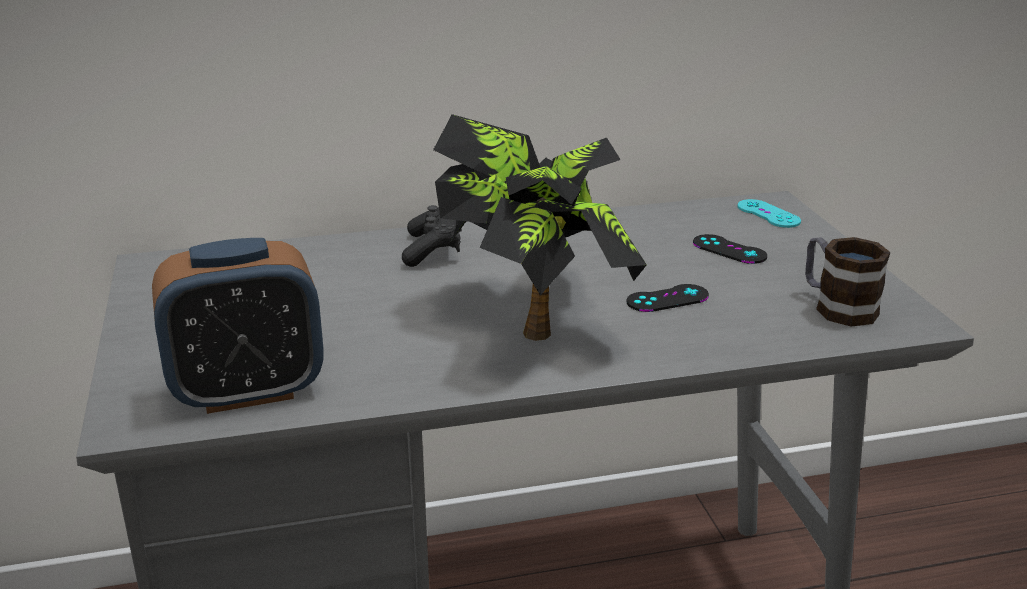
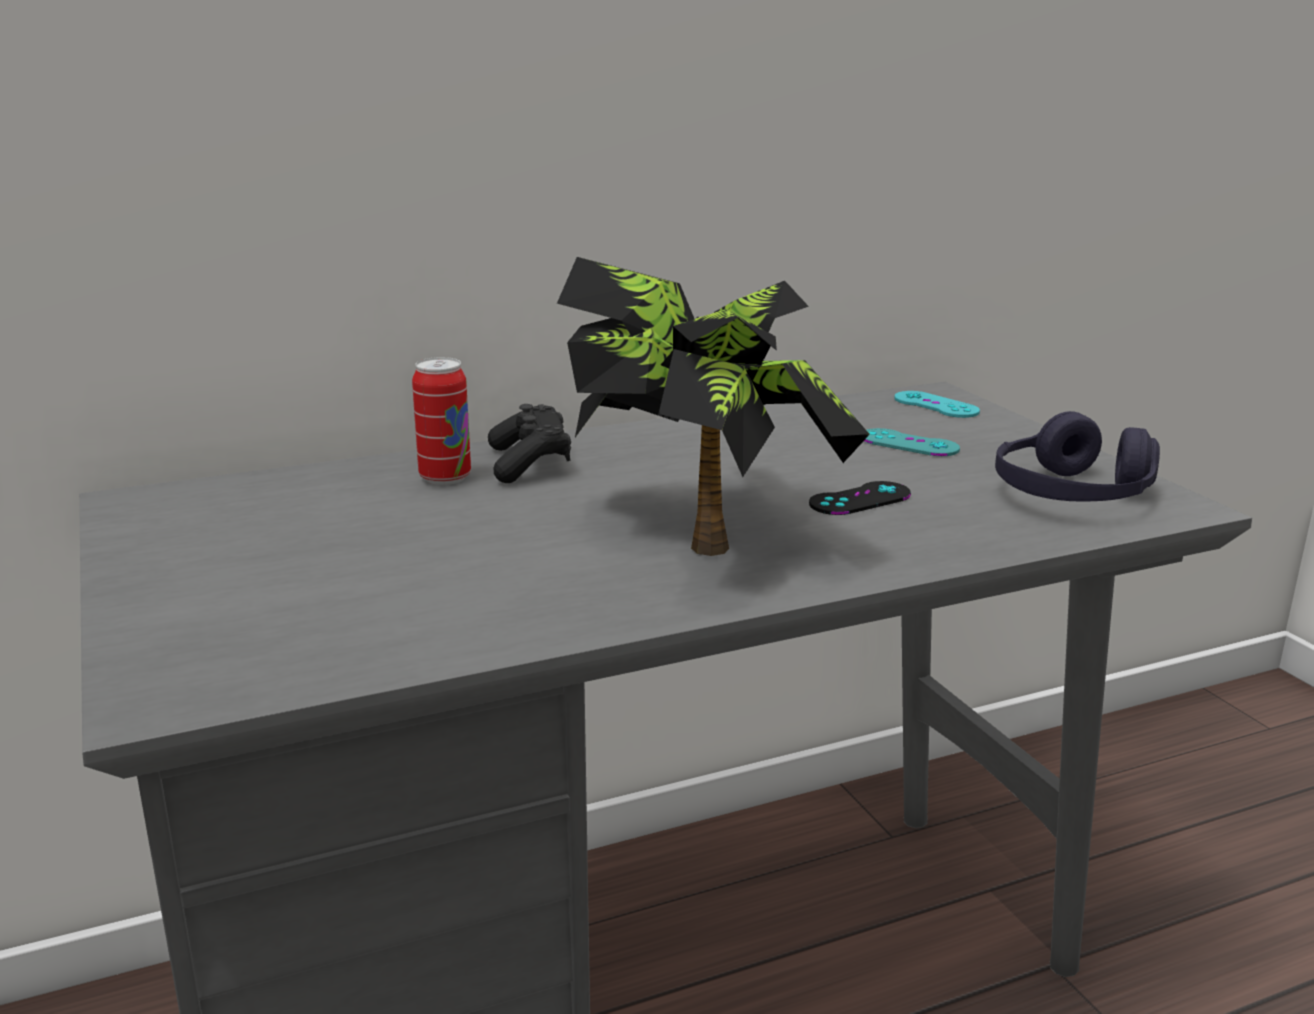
camera: 10 degrees left, 5 degrees down
(247, 392) = (328, 645): alarm clock -> none
(368, 258) = (445, 478): none -> can
(729, 249) = (909, 443): black game controller -> turquoise game controller
(836, 306) = (1072, 494): mug -> purple headphones

